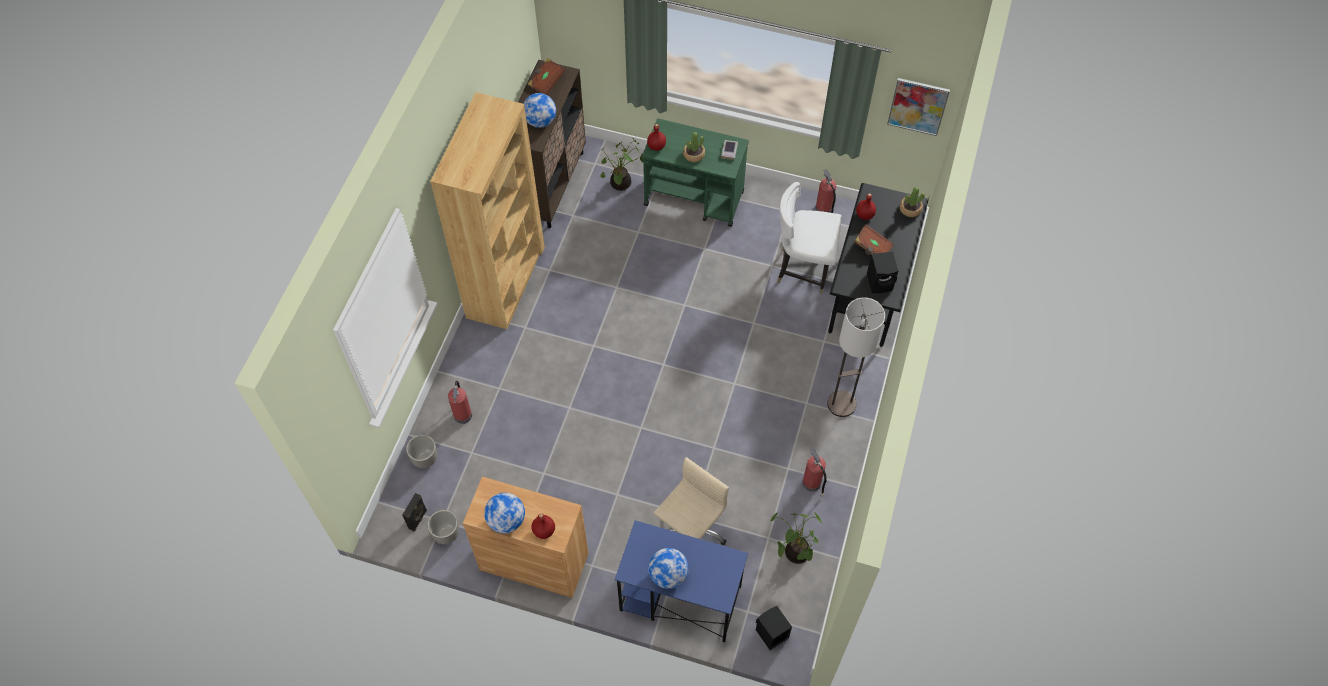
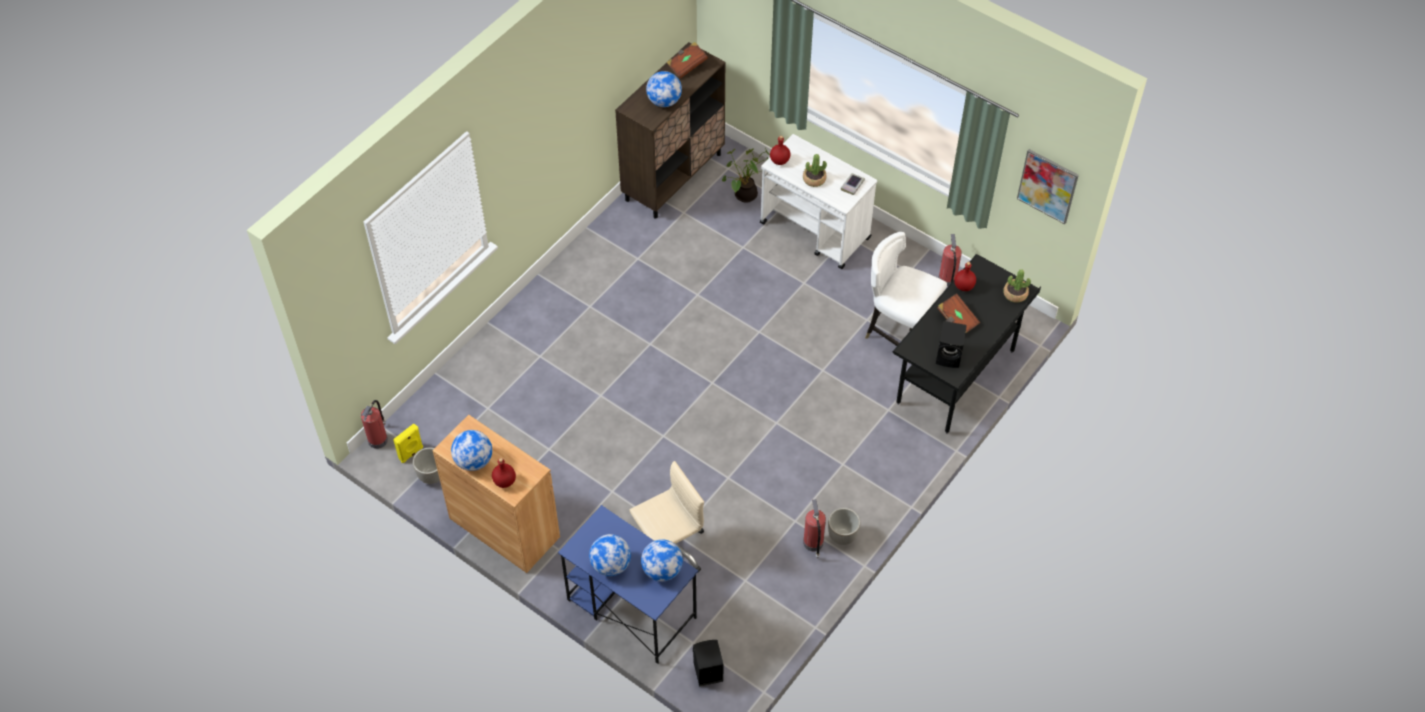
camera: 20 degrees right, 5 degrees down
(418, 519) = (411, 453): black speaker -> yellow speaker
(425, 459) = (441, 400): planter -> planter (842, 536)
(463, 414) = (494, 370): fire extinguisher -> fire extinguisher (378, 439)
(506, 282) = (589, 257): brown bookcase -> none
(694, 198) = (815, 231): green cart -> white cart
(716, 564) = (662, 570): none -> globe
(794, 552) = (766, 602): potted plant -> none
(841, 404) = (878, 476): floor lamp -> none

